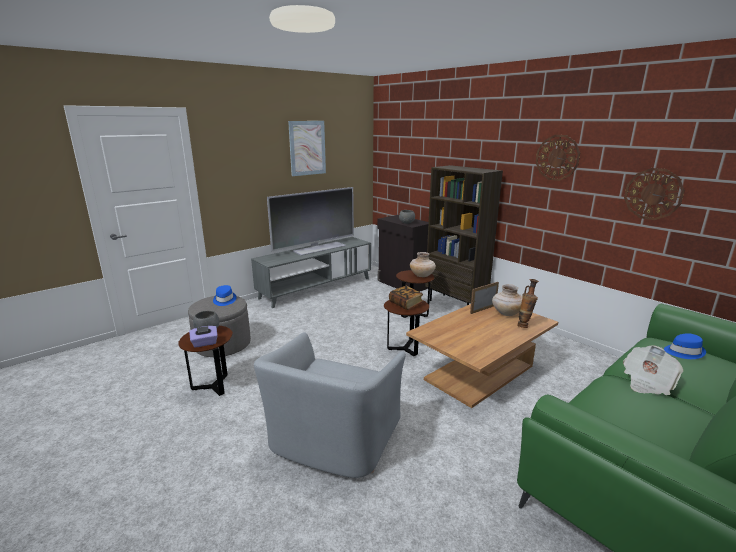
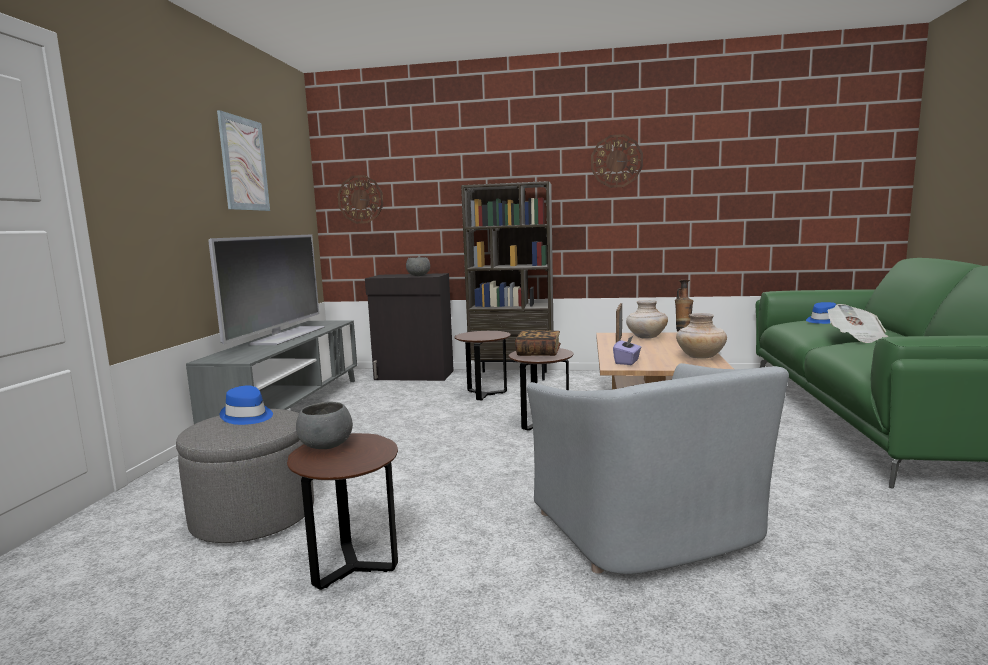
camera: 40 degrees left, 10 degrees down
(205, 343) = (363, 458): purple tissue box -> purple tissue box (627, 362)
(422, 275) = (490, 333): beige vase -> beige vase (700, 357)
(653, 194) = (724, 186): wall clock -> wall clock (360, 199)

